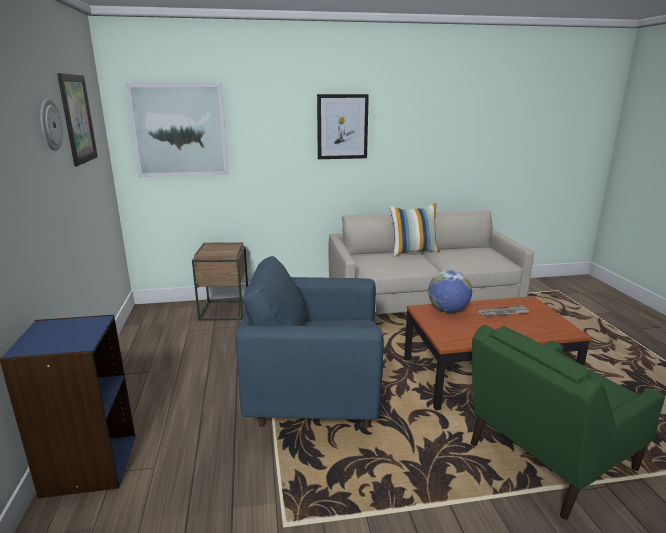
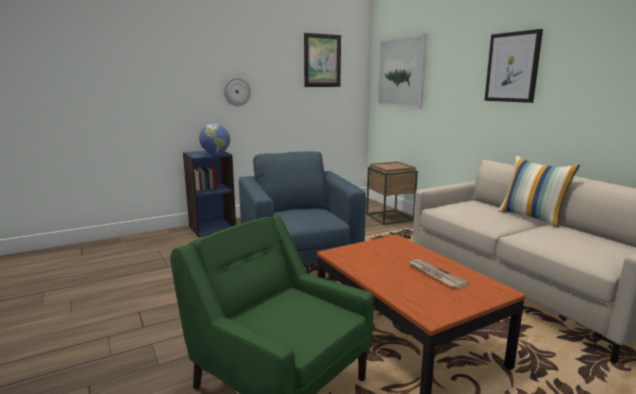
camera: 70 degrees right, 5 degrees down
(49, 125) = (281, 60): wall clock -> wall clock (237, 91)
(448, 310) = (405, 249): globe -> globe (215, 153)

